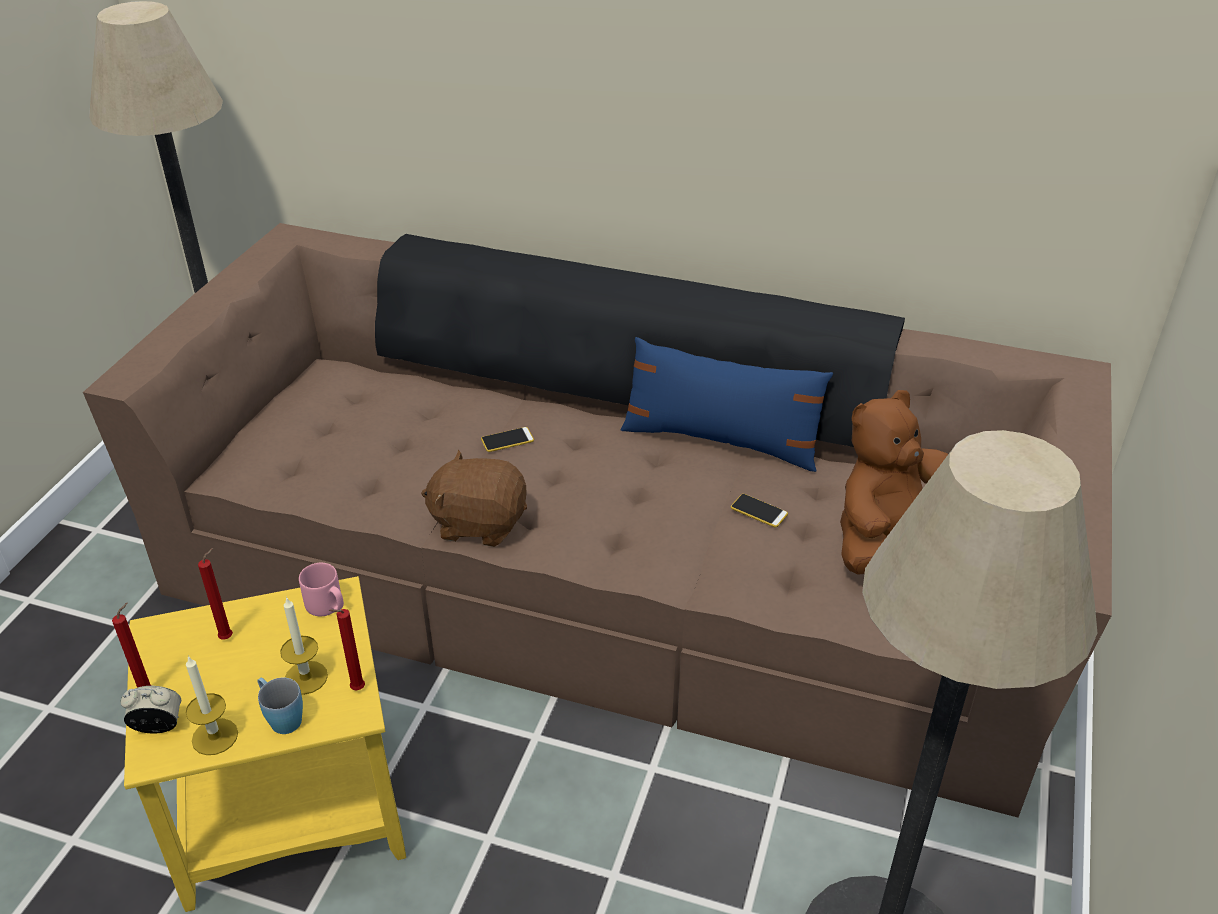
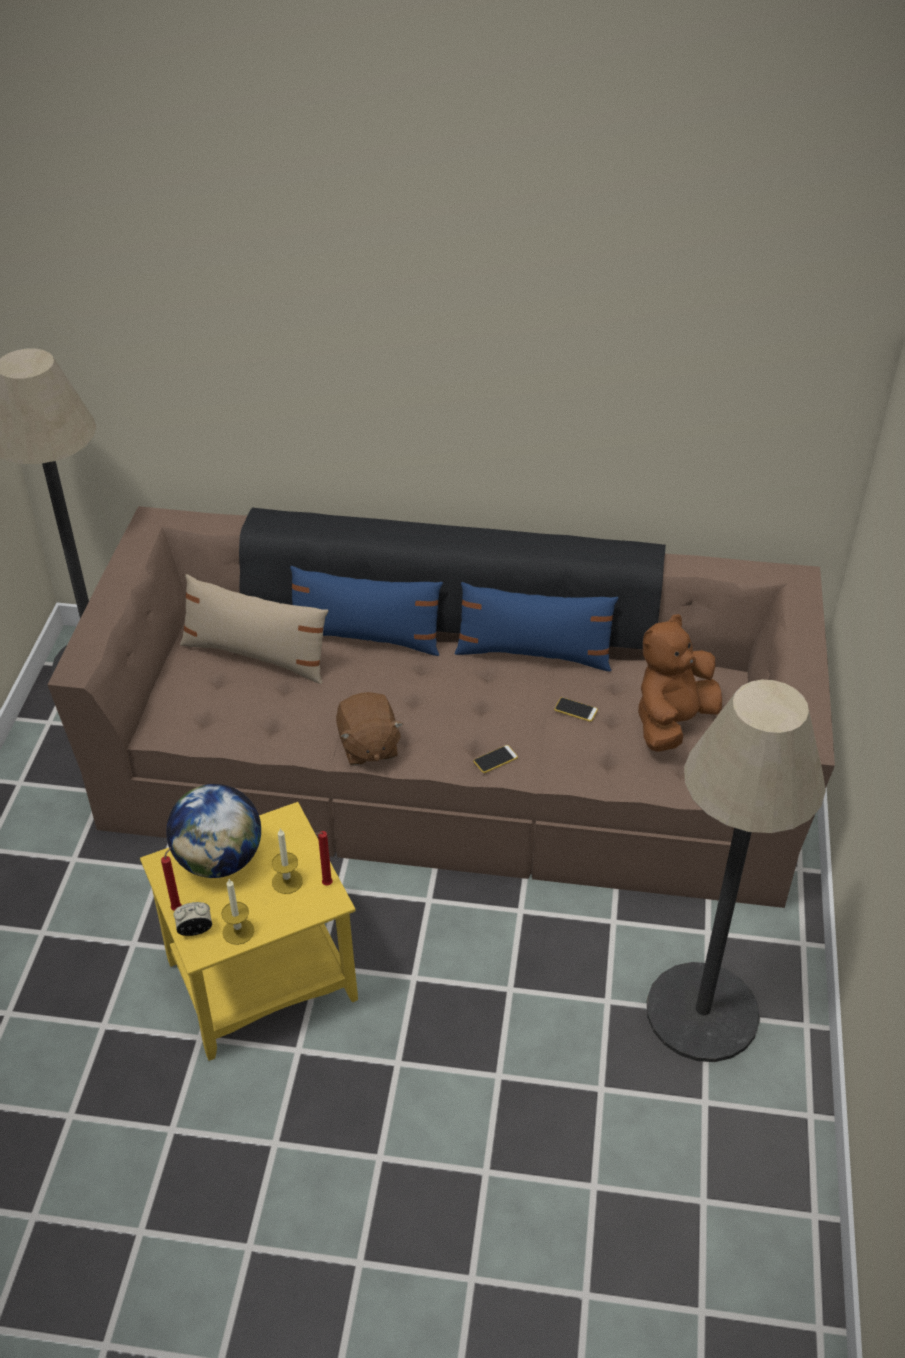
camera: 10 degrees left, 5 degrees up
(228, 637) = (219, 860): red candle -> globe
(281, 717) = (280, 911): blue mug -> none
(327, 606) = (283, 827): pink mug -> none
(379, 405) = (256, 655): none -> beige pillow
(479, 523) = (368, 746): brown plush toy -> brown plush toy turned 105 degrees counterclockwise
(507, 440) = (369, 674): phone -> phone (495, 759)
(517, 401) = (365, 637): none -> blue pillow

